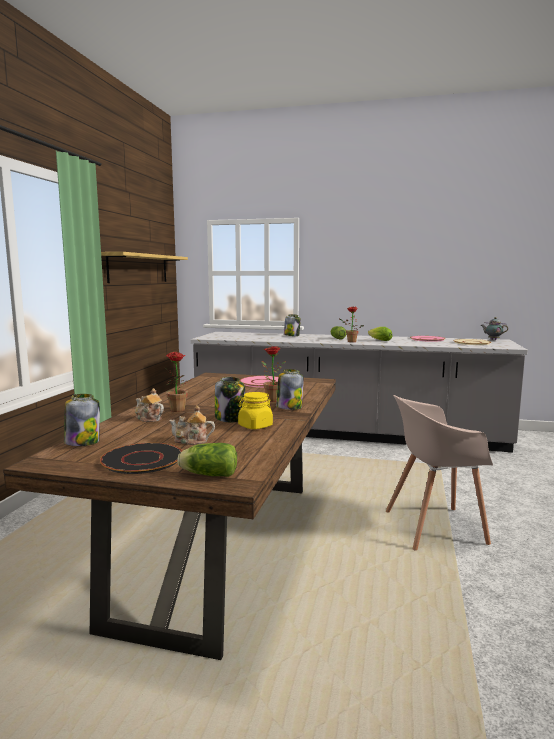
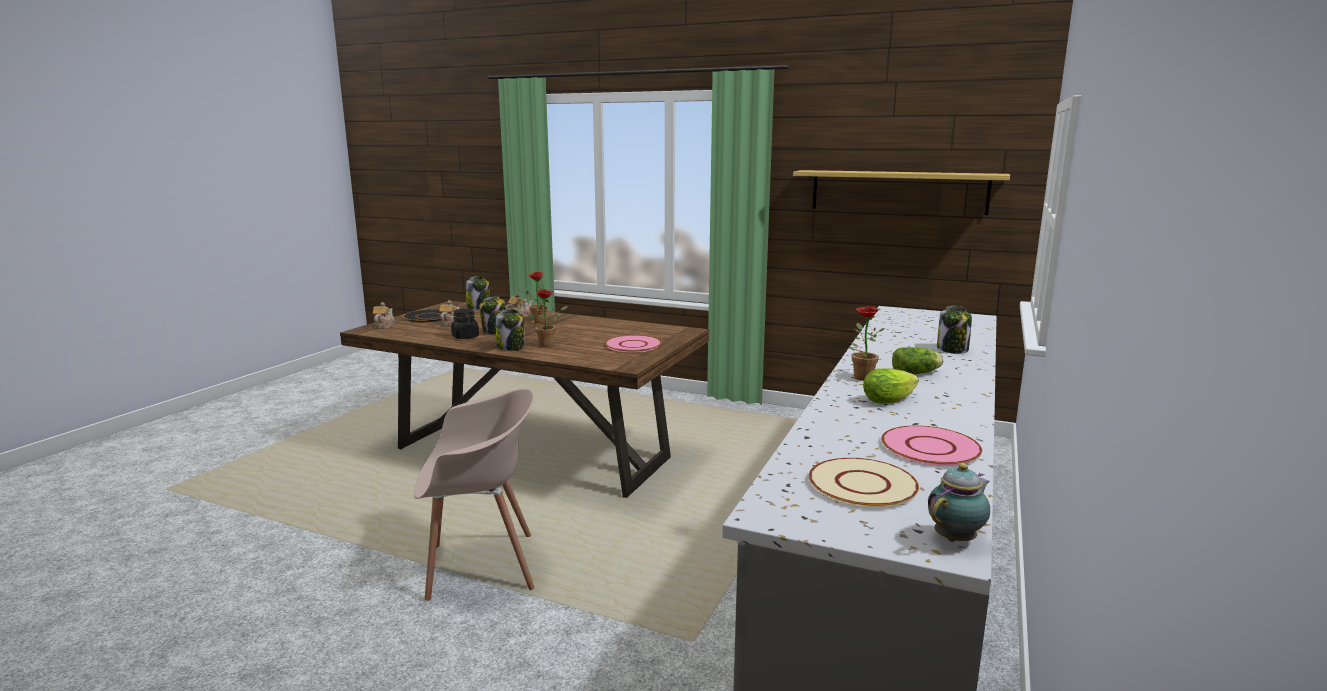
camera: 100 degrees right, 5 degrees up
(207, 474) = (384, 326): lettuce -> teapot
(255, 426) = (465, 337): yellow jar -> black jar
(433, 528) = (484, 566): beige chair -> beige chair turned 75 degrees clockwise

